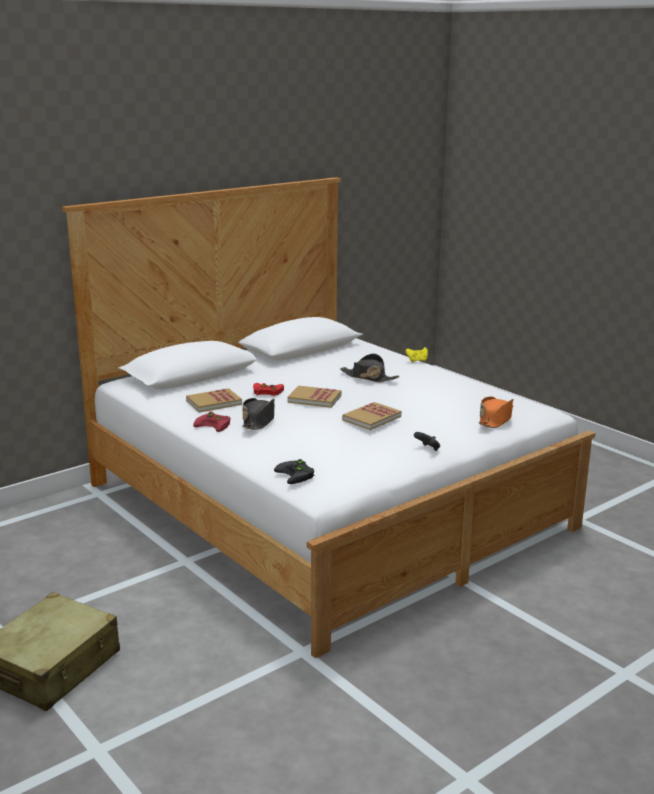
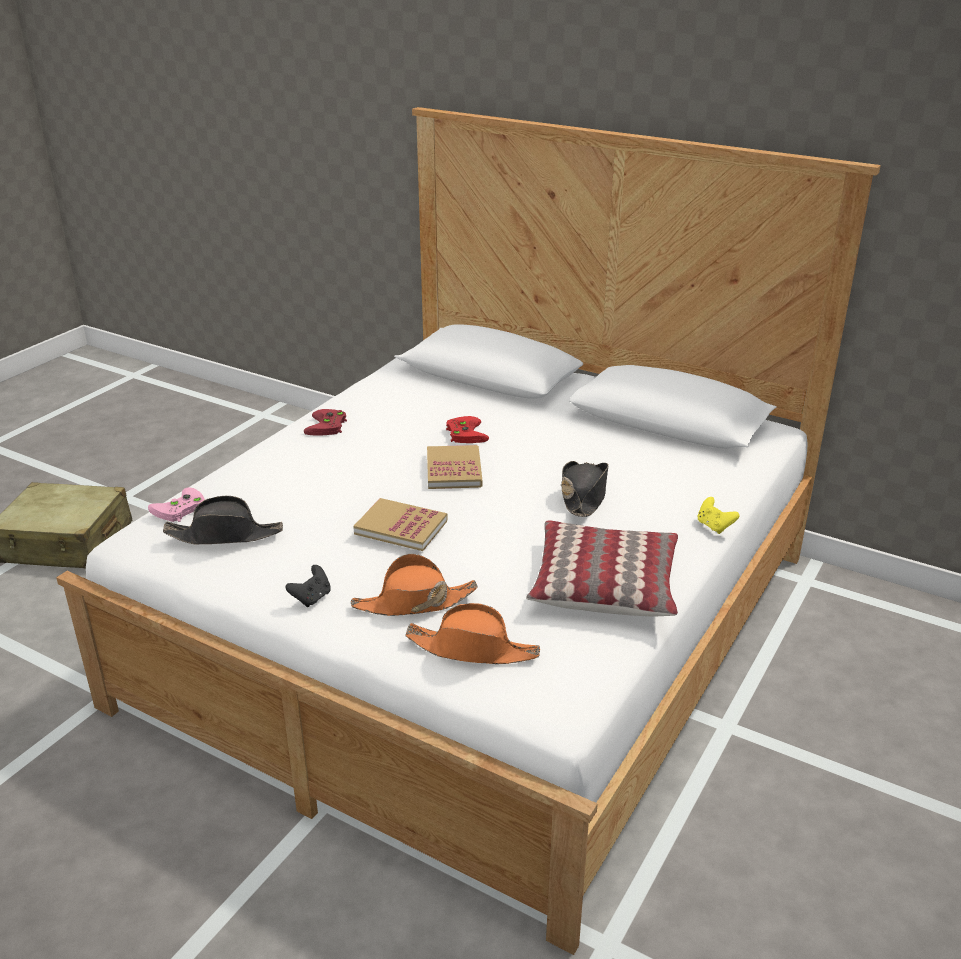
camera: 70 degrees right, 10 degrees up
(214, 402) = (402, 410): book -> none
(259, 421) = (351, 450): black hat -> black hat (225, 535)
(297, 475) = (179, 510): black game controller -> pink game controller
(447, 426) = (414, 602): none -> orange hat
(454, 388) = (604, 584): none -> pillow

